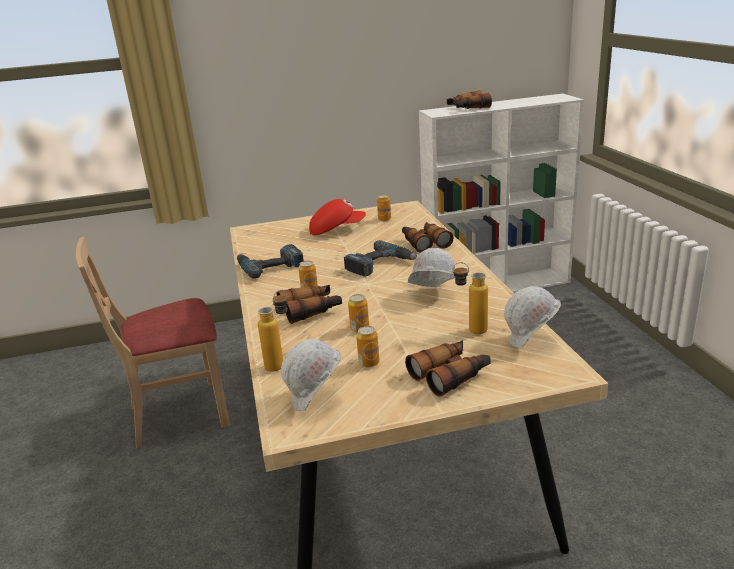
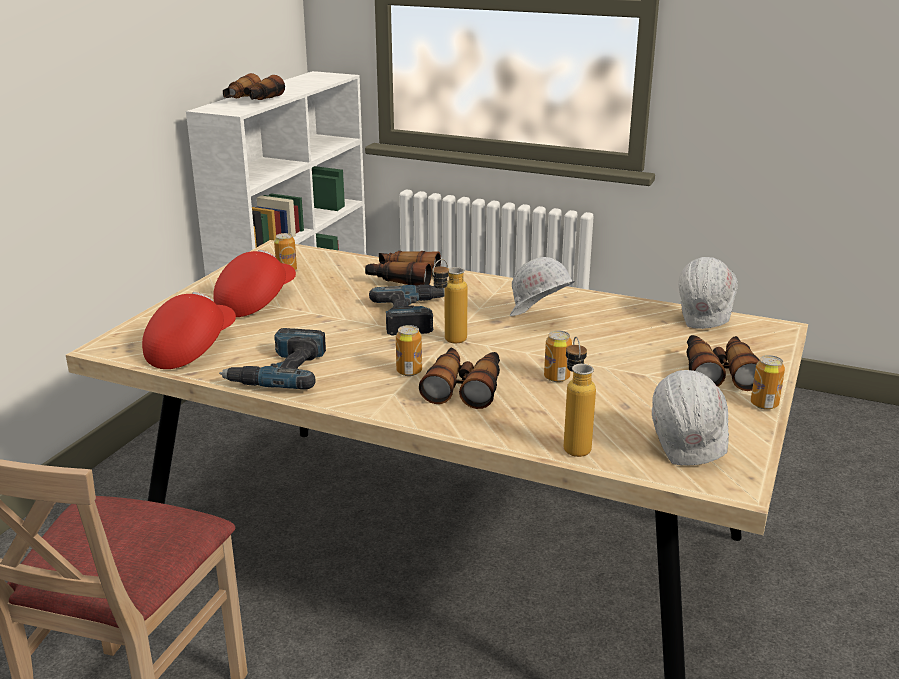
camera: 55 degrees left, 0 degrees up
(266, 242) = (191, 349): none -> red cap
(369, 363) = (642, 398): can -> can (764, 404)
(470, 330) = (644, 333): bottle -> bottle (448, 342)

